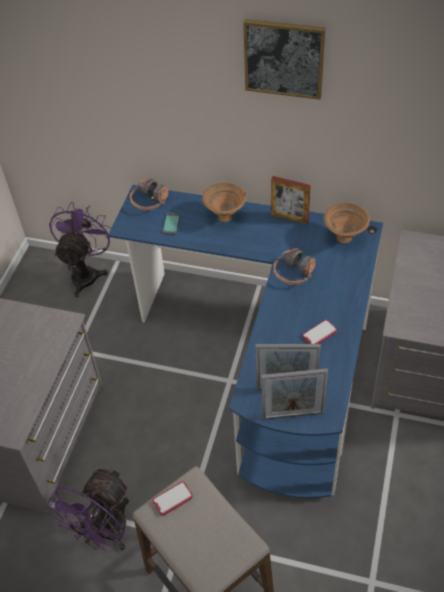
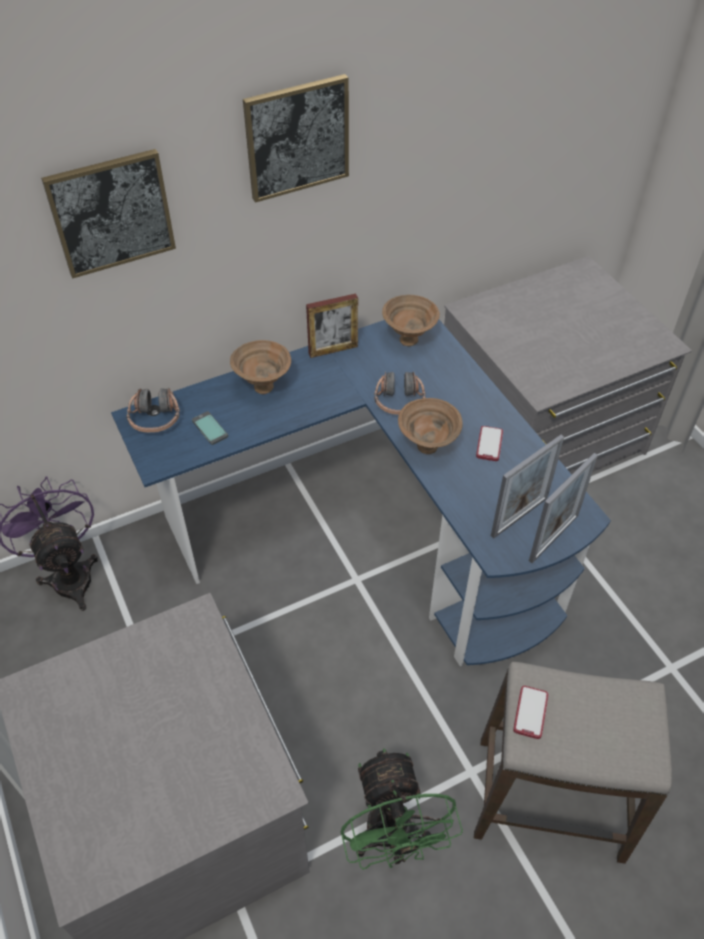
camera: 45 degrees left, 0 degrees up
(105, 533) = (392, 839): purple fan -> green fan
(148, 59) = (111, 213): none -> picture
(279, 312) = (428, 447): none -> brown bowl

